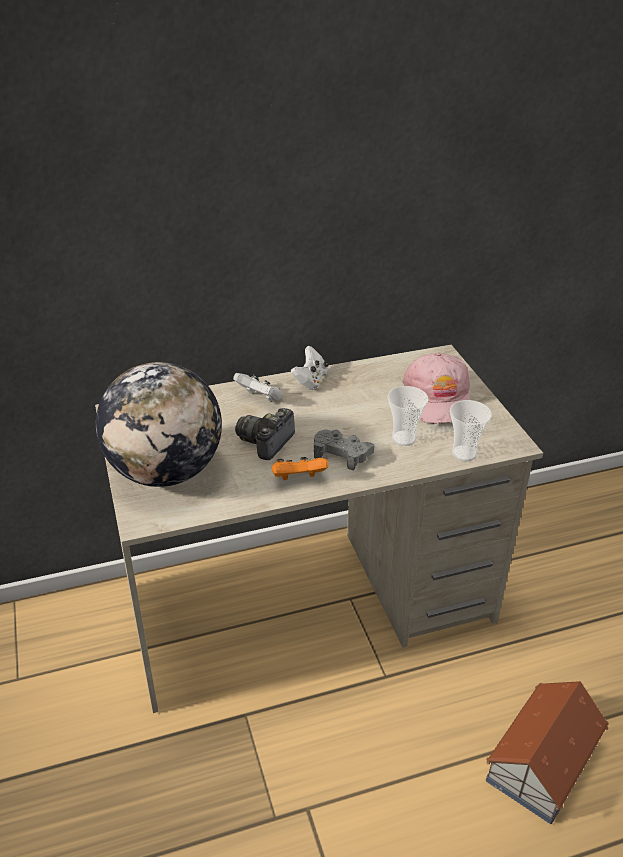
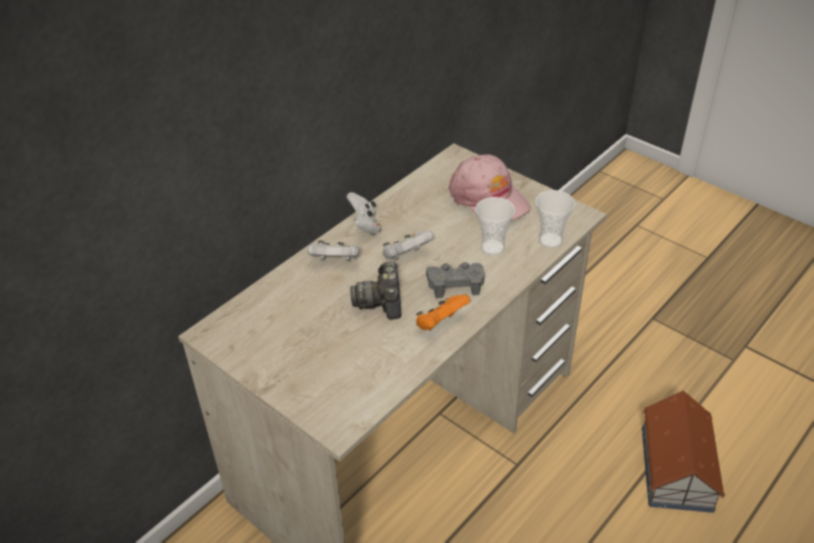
camera: 30 degrees left, 5 degrees up
(166, 471) = (316, 371): globe -> none
(321, 416) = (406, 256): none -> white game controller

